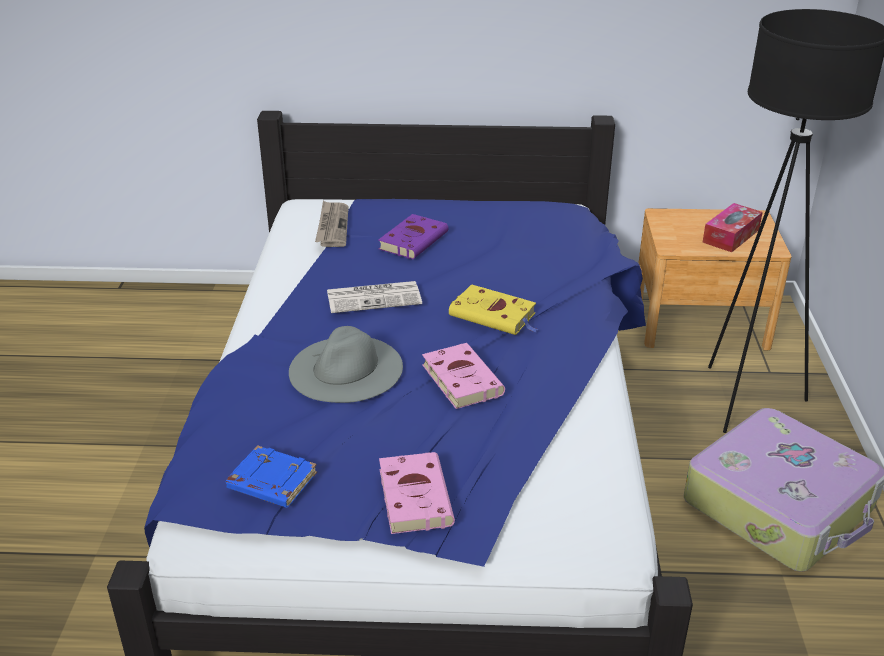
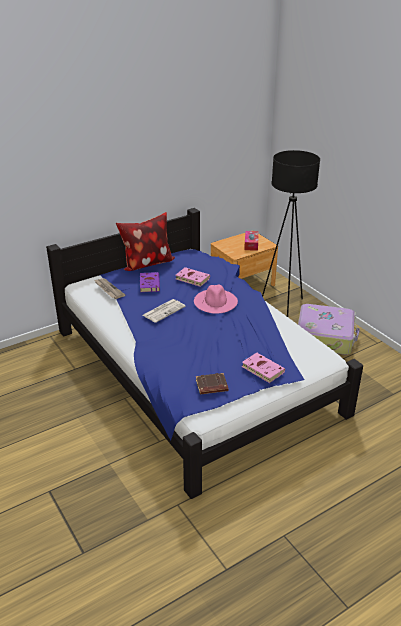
camera: 35 degrees left, 0 degrees up
(271, 482) = (211, 386): blue book -> brown book
(346, 369) = (187, 340): grey hat -> none
(457, 204) = (146, 263): none -> pillow
(460, 379) = (231, 327): pink book -> pink book (191, 278)
(495, 315) = (215, 301): yellow book -> pink hat

